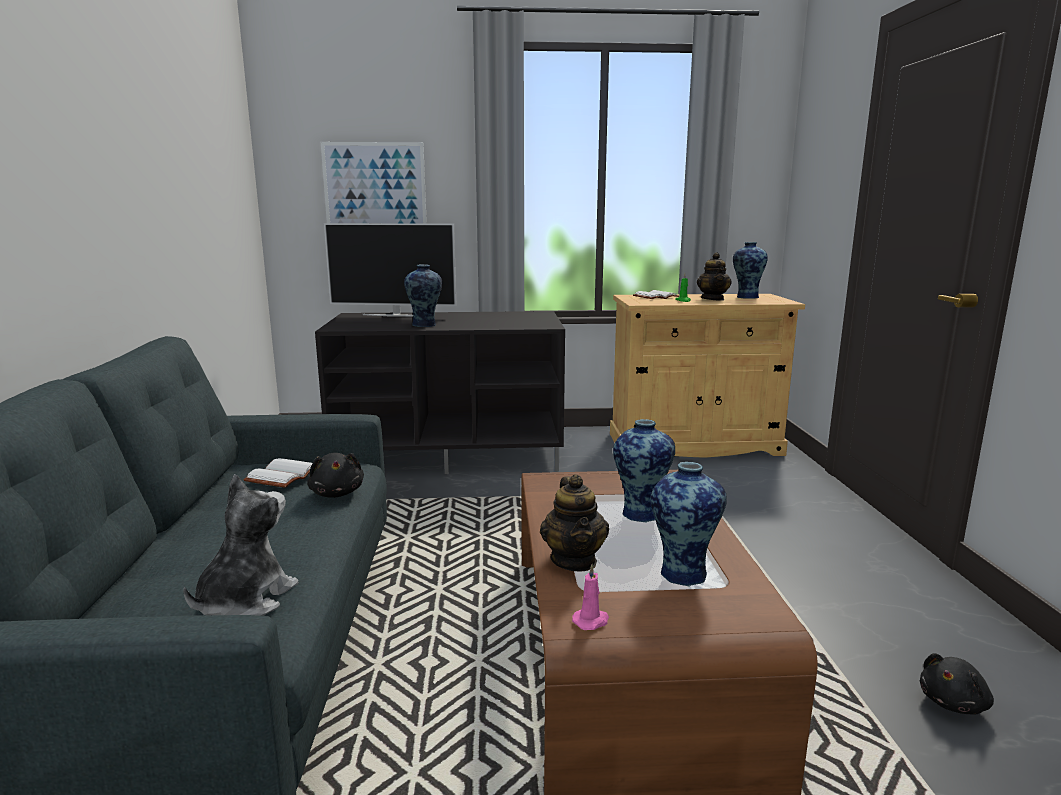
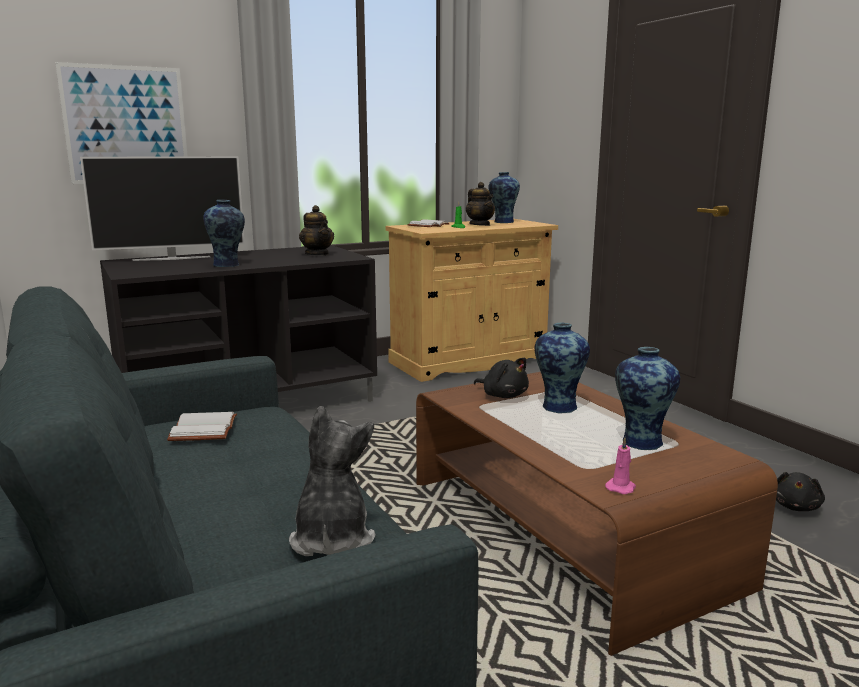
camera: 25 degrees left, 0 degrees up
(337, 493) = (285, 435): black plush toy -> black plush toy (503, 395)
(574, 560) = (553, 449): teapot -> teapot (317, 254)

